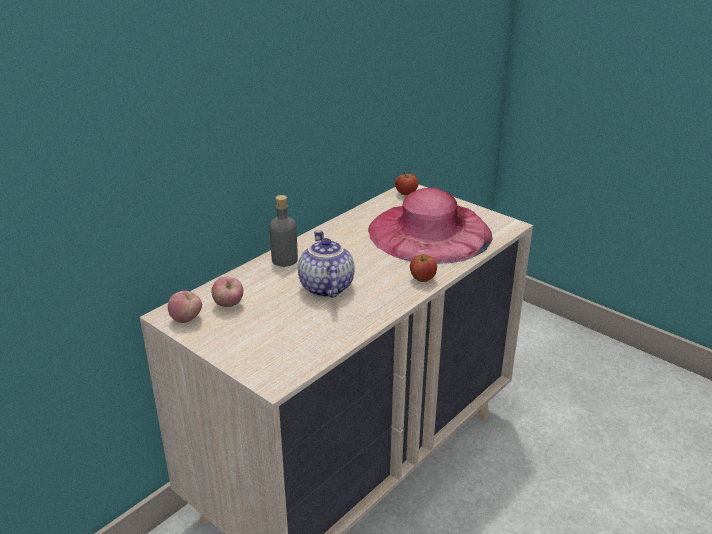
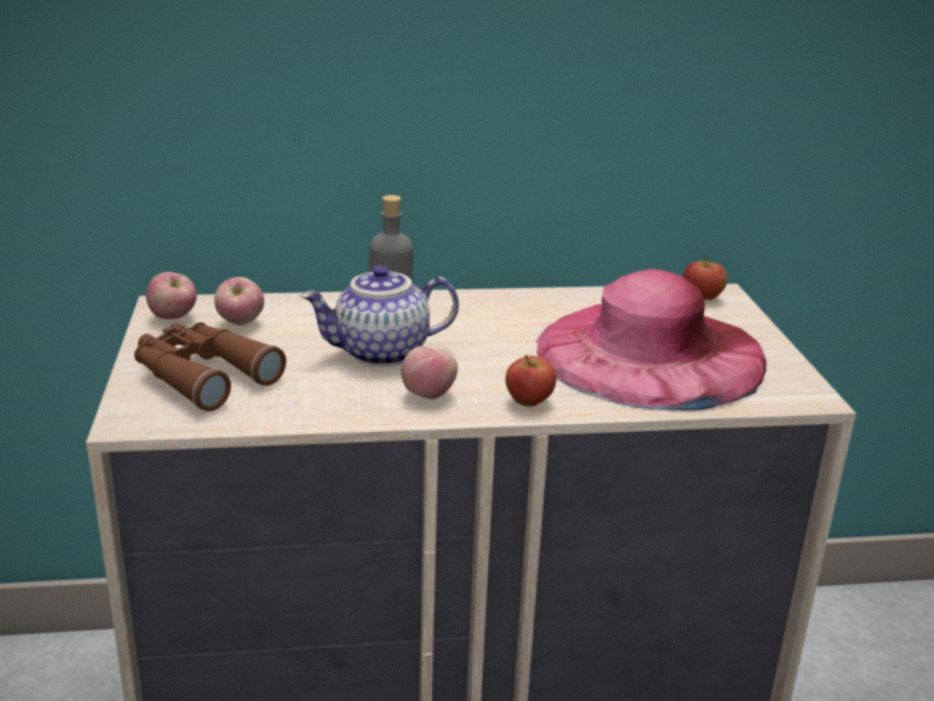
camera: 40 degrees right, 5 degrees down
(263, 341) = (202, 376): none -> brown binoculars
(325, 287) = (381, 354): teapot -> teapot turned 135 degrees counterclockwise
(379, 297) = (428, 395): none -> apple

